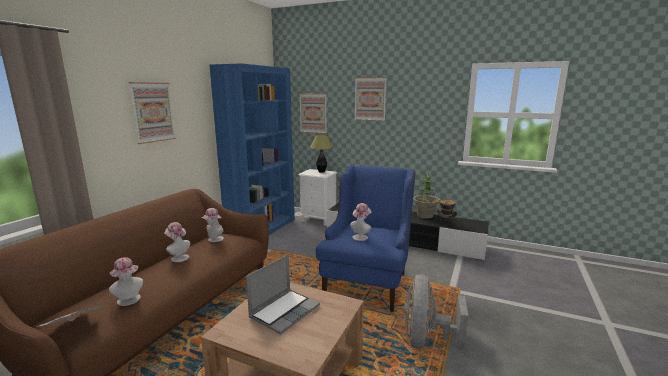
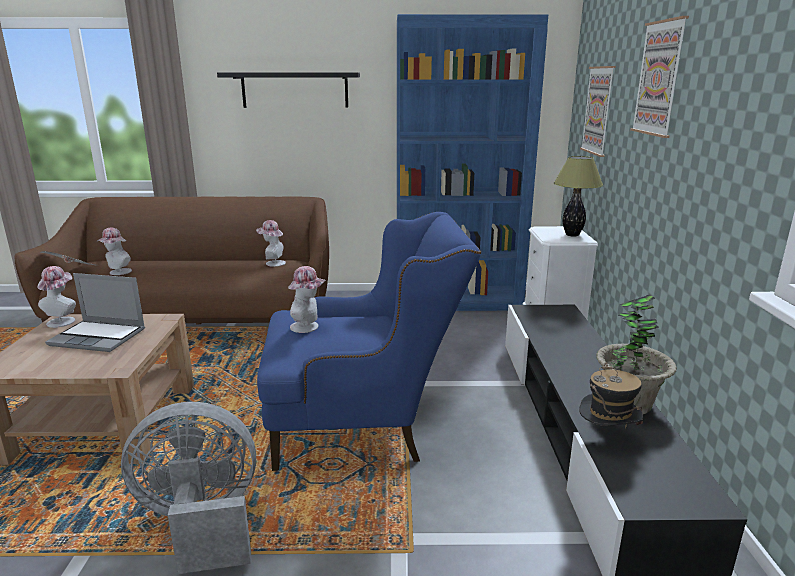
camera: 65 degrees right, 5 degrees up
(153, 112) = (295, 90): picture -> black shelf
(178, 257) = (215, 263): hat -> hat (63, 320)

